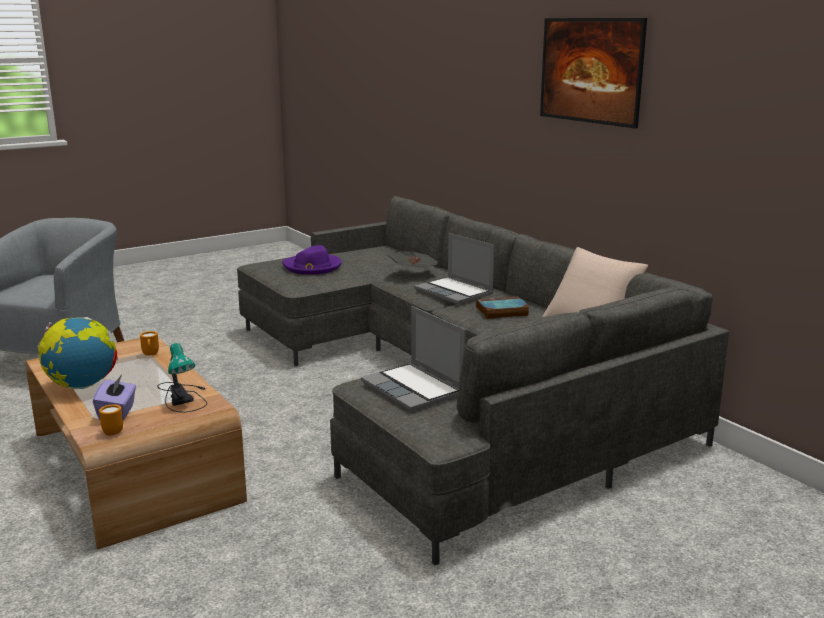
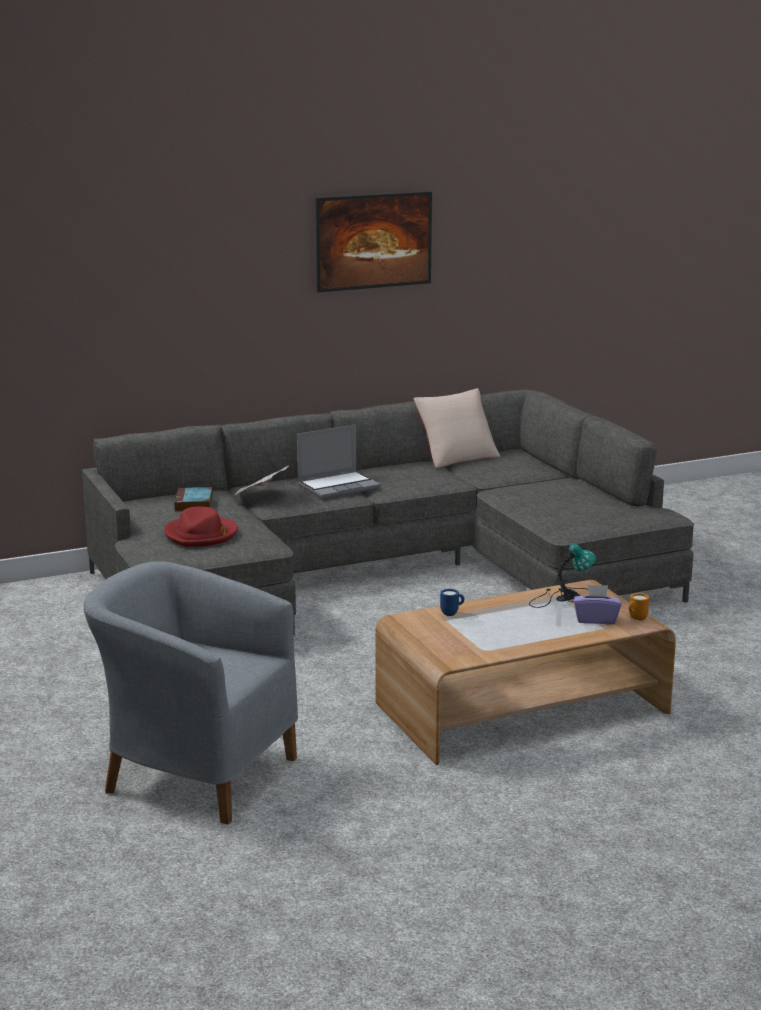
camera: 80 degrees left, 0 degrees up
(82, 386) = (530, 637): globe -> none
(150, 355) = (452, 614): orange mug -> blue mug
(312, 267) = (201, 535): purple hat -> red hat
(414, 389) = (584, 514): laptop -> none
(501, 312) = (407, 477): book -> book (194, 504)

